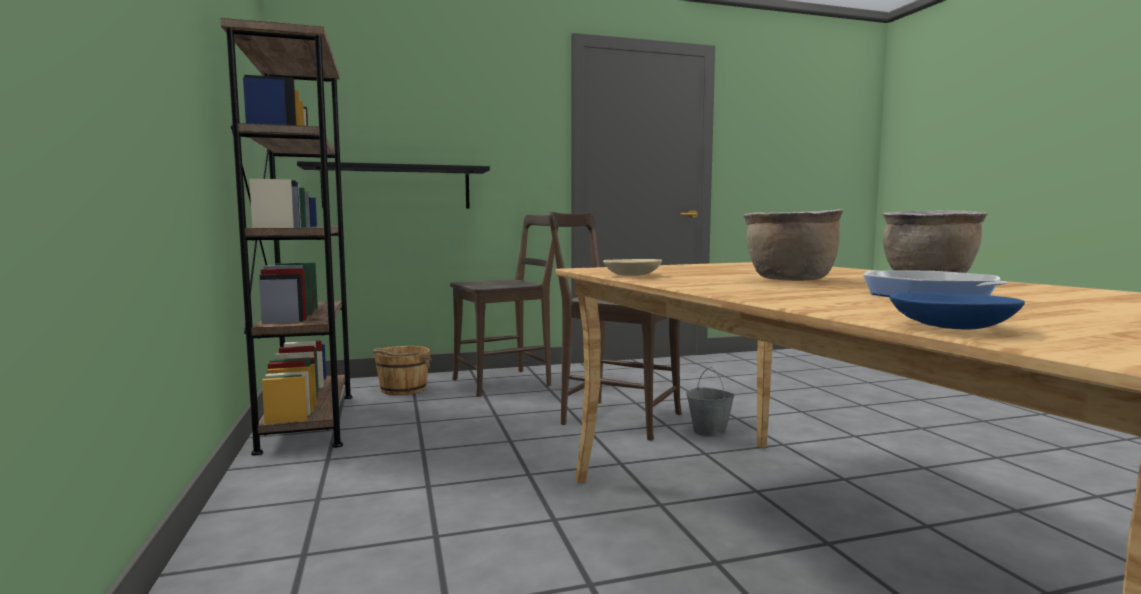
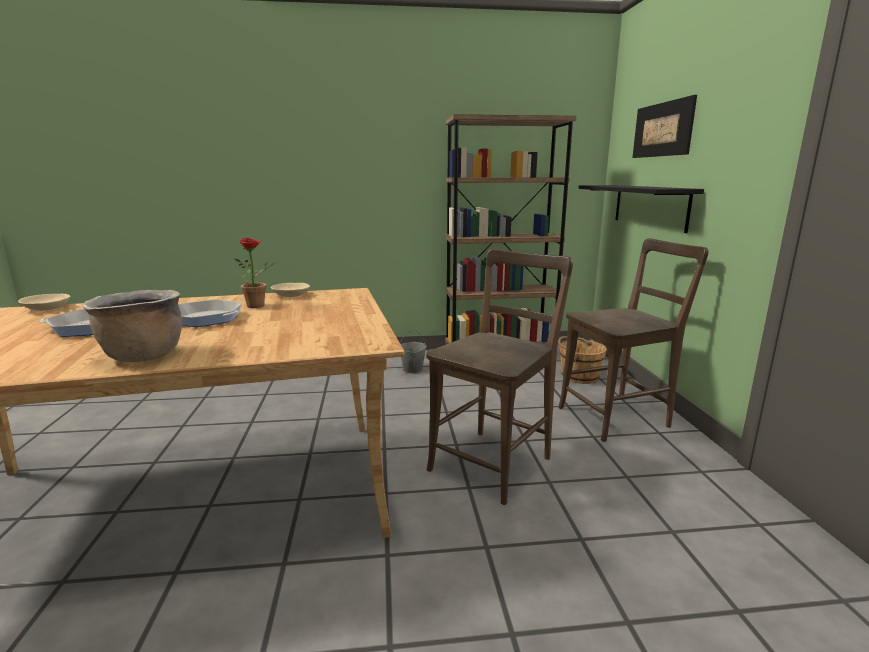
camera: 100 degrees right, 10 degrees up
(400, 111) = (662, 129): none -> picture
(507, 382) = (618, 416): brown chair -> brown chair turned 90 degrees counterclockwise
(702, 277) = (259, 305): none -> potted plant
(709, 431) = (441, 511): grey bucket -> grey bucket (412, 369)
(790, 280) = (206, 318): brown cooking pot -> frying pan
(950, 326) = (48, 308): blue bowl -> beige bowl

